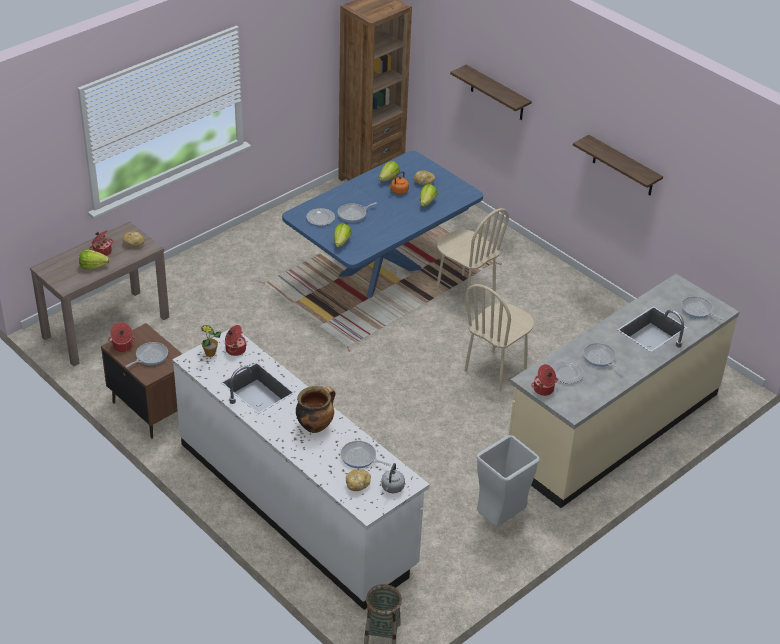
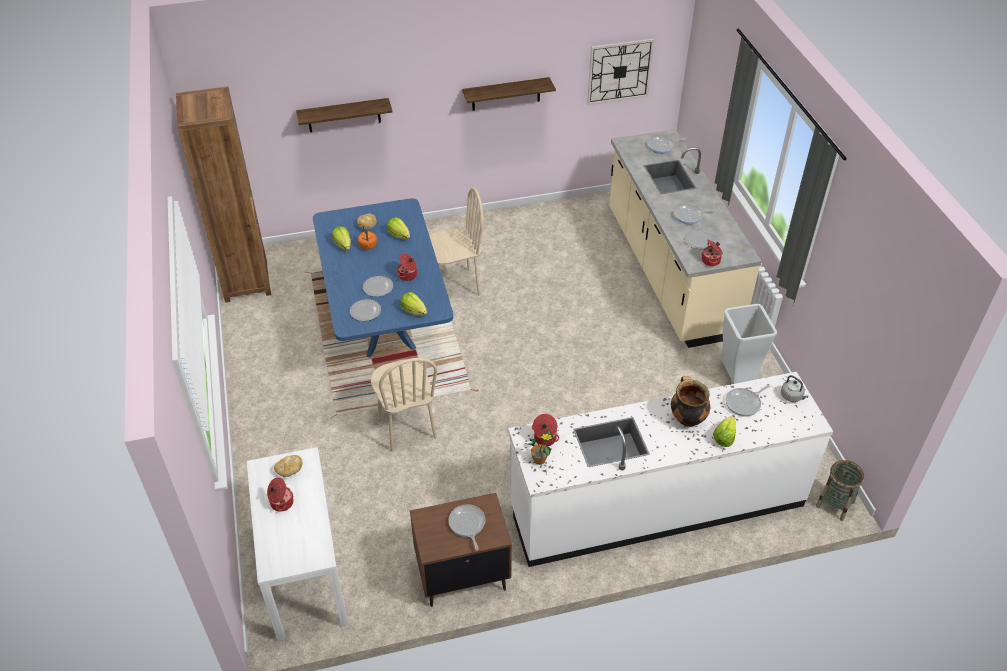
camera: 60 degrees left, 5 degrees up
(93, 266) = (302, 519): lettuce -> lettuce (724, 437)
(106, 327) = (305, 571): brown console table -> white console table
(122, 346) = (435, 543): cooking pot -> cooking pot (408, 275)
(353, 214) = (378, 287): frying pan -> plate
(357, 484) = (778, 417): bread -> none
(496, 369) = (563, 308): beige chair -> beige chair (406, 427)
(728, 218) = (619, 71): none -> wall clock

